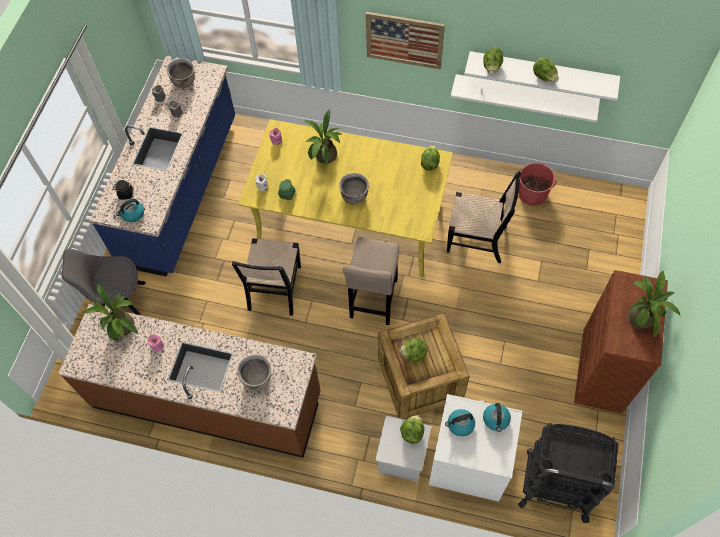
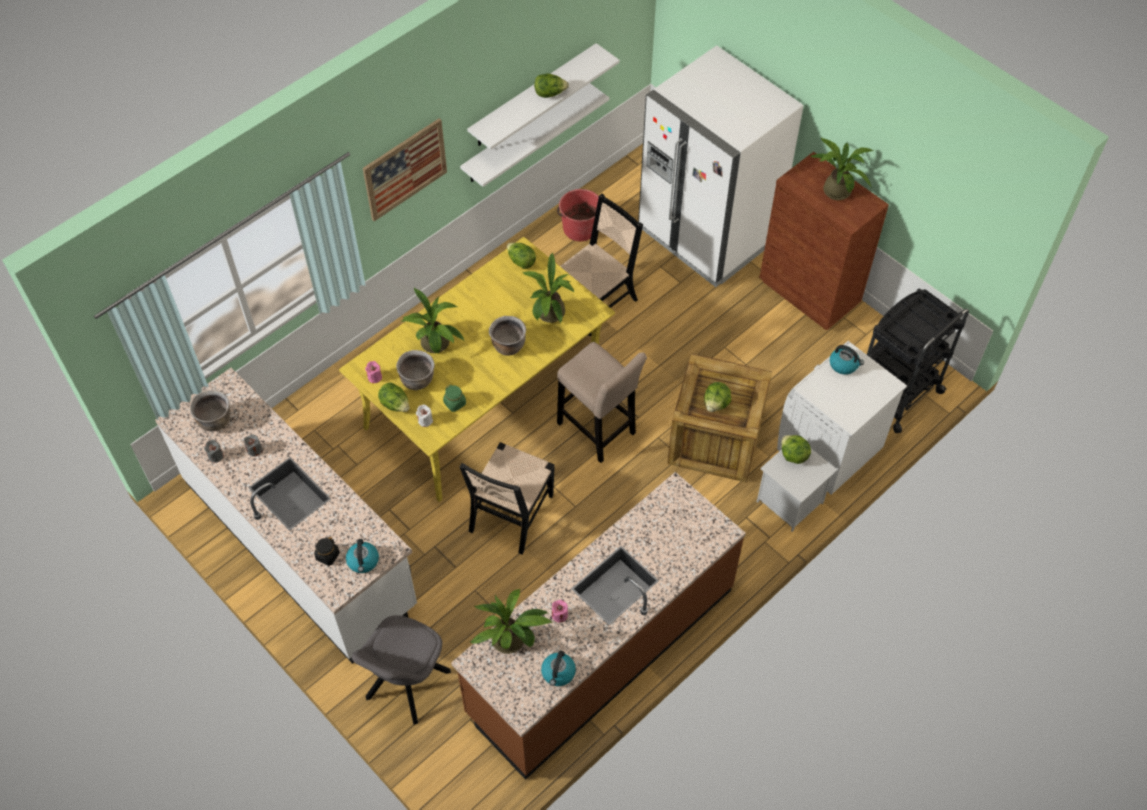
camera: 60 degrees left, 5 degrees down
(182, 190) = (300, 543): blue counter -> white counter
(257, 379) = (667, 538): brown cooking pot -> brown cooking pot (417, 380)
(275, 288) = (511, 514): chair -> chair turned 75 degrees clockwise
(397, 205) = (549, 315): none -> potted plant
(460, 425) = (831, 395): kettle -> kettle (558, 673)
(492, 67) = (503, 123): lettuce -> lettuce (395, 405)
(596, 274) = (707, 235): none -> white fridge

